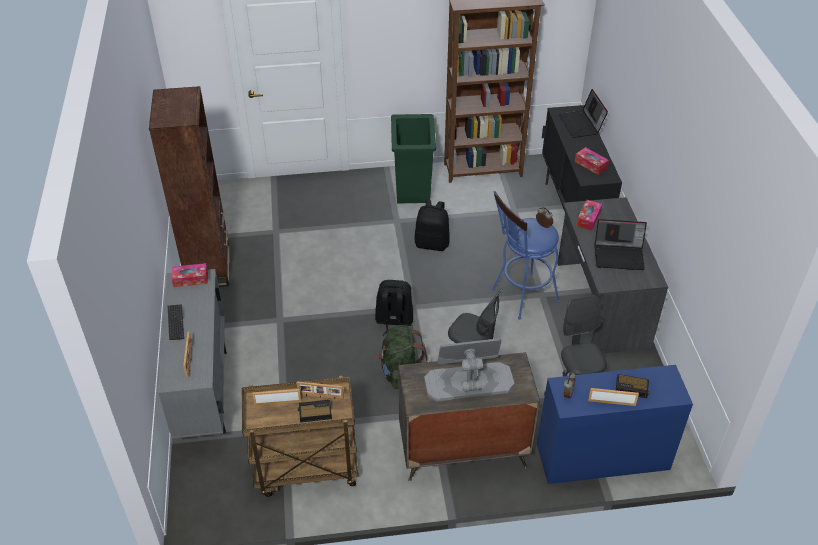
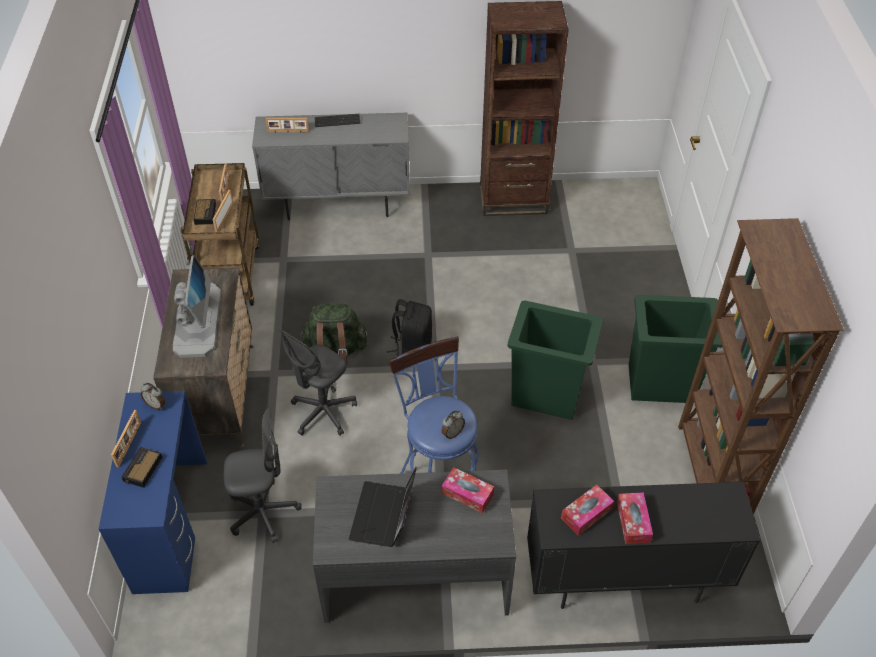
camera: 95 degrees right, 5 degrees up
(190, 279) = (395, 127): tissue box -> tissue box (633, 522)
(432, 243) = (547, 396): black backpack -> green trash can
(581, 124) = (697, 522): laptop -> none

